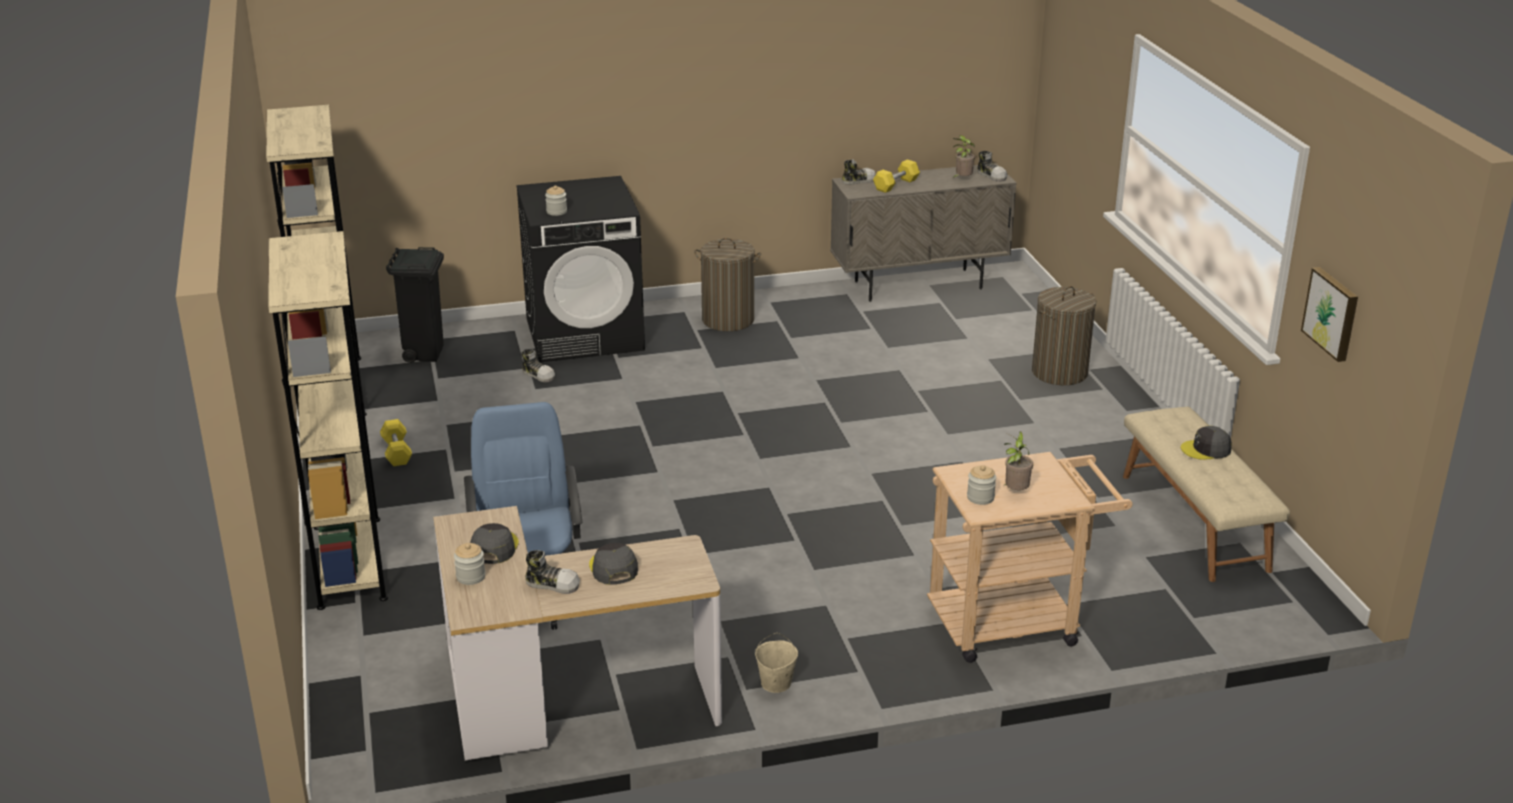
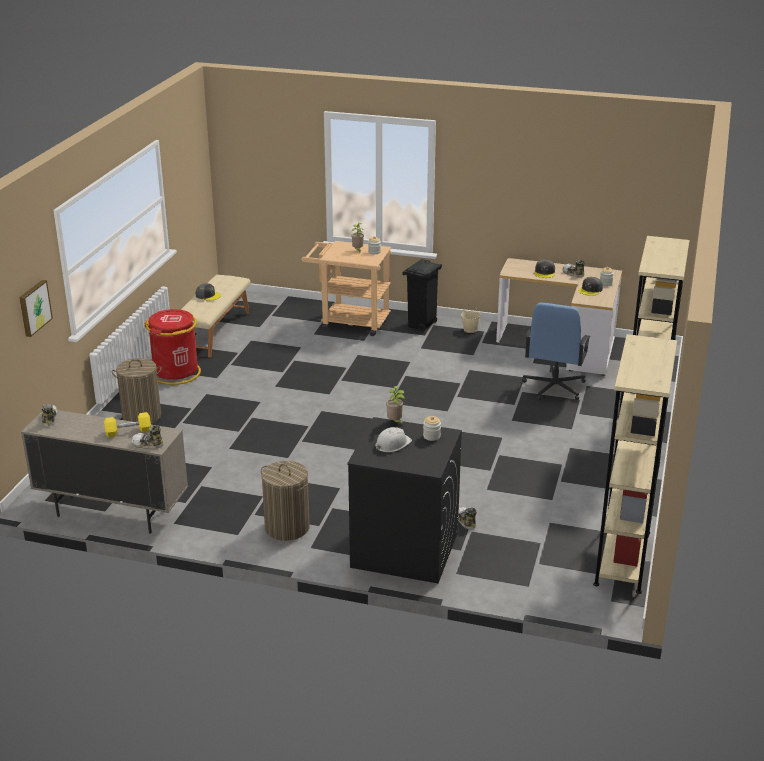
camera: 150 degrees left, 0 degrees up
(397, 452) = (593, 489): yellow dumbbell -> none
(424, 353) = (540, 572): black trash can -> black trash can (421, 325)
(592, 197) = (392, 444): none -> white hard hat
(962, 179) = (75, 422): potted plant -> potted plant (395, 422)
(1123, 437) = (176, 373): none -> red trash can
(1332, 313) = (183, 192): picture -> picture (34, 307)

